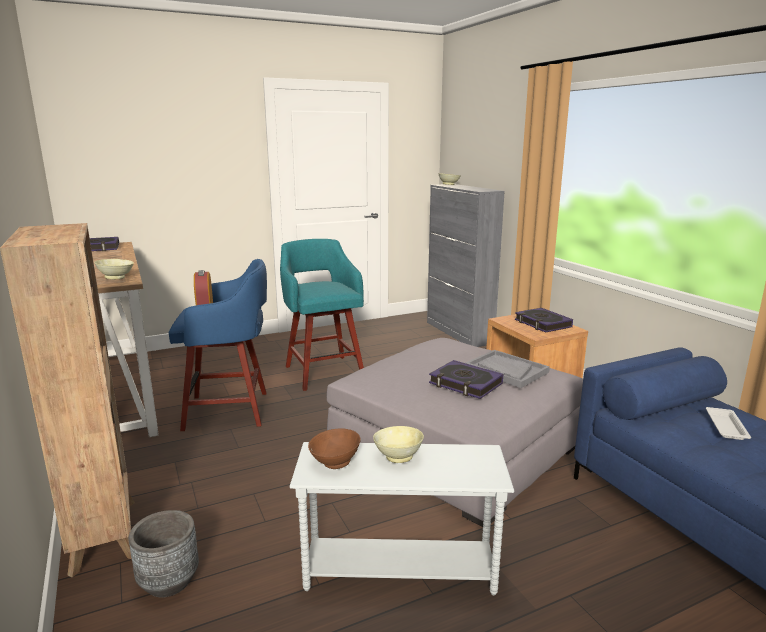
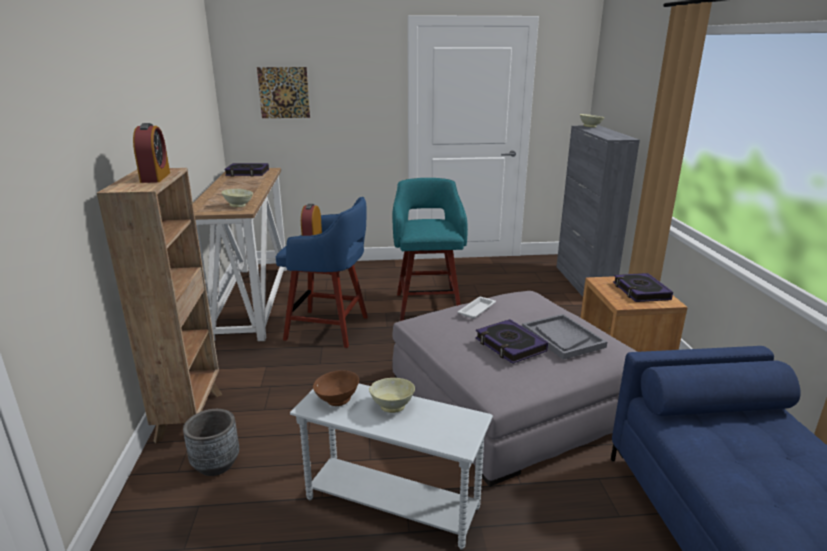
camera: 20 degrees right, 5 degrees up
(61, 231) = (155, 177): none -> alarm clock
(129, 157) = (284, 92): none -> picture
(725, 426) = (766, 445): white tray -> white tray (477, 310)

